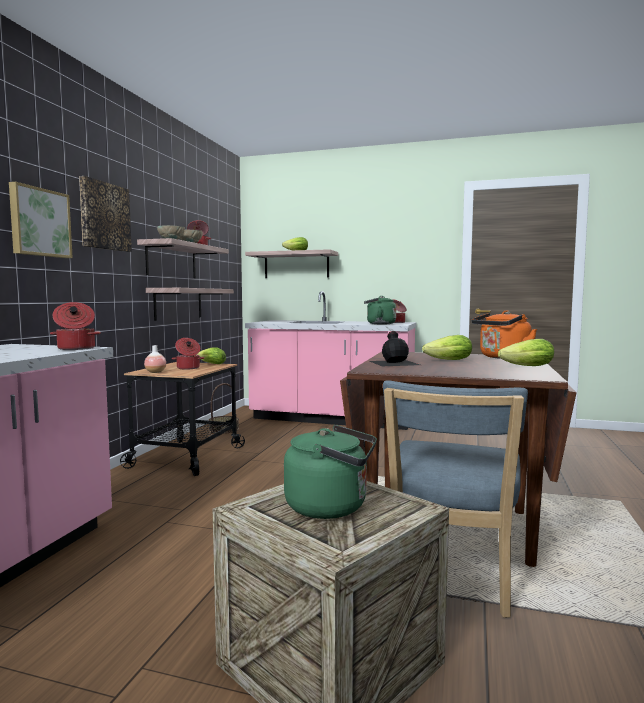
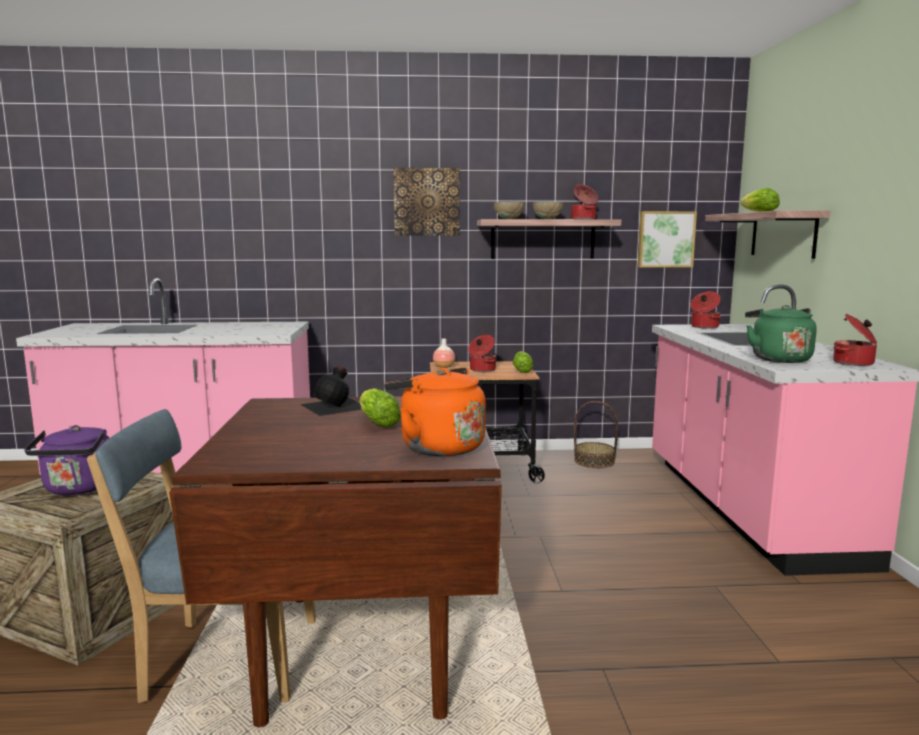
camera: 70 degrees right, 5 degrees up
(39, 222) = (345, 219): picture -> picture (665, 239)
(75, 348) = (272, 332): cooking pot -> cooking pot (704, 327)
(178, 303) = (553, 291): shelf -> none
(331, 507) = (80, 489): green kettle -> purple kettle
(524, 366) = (324, 457): lettuce -> none

